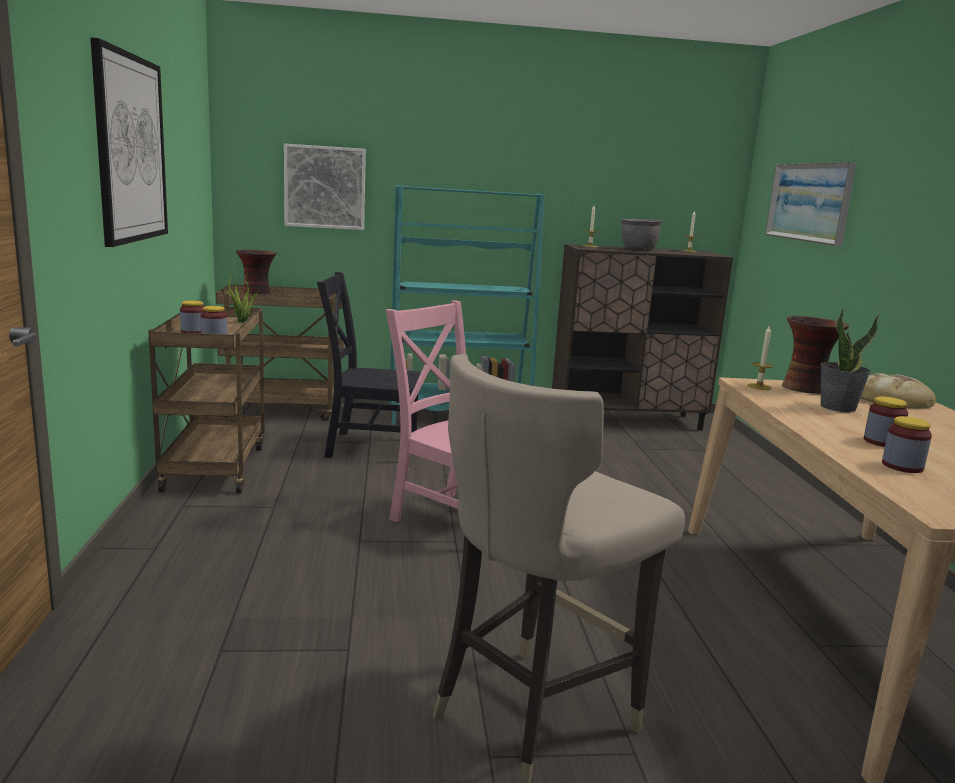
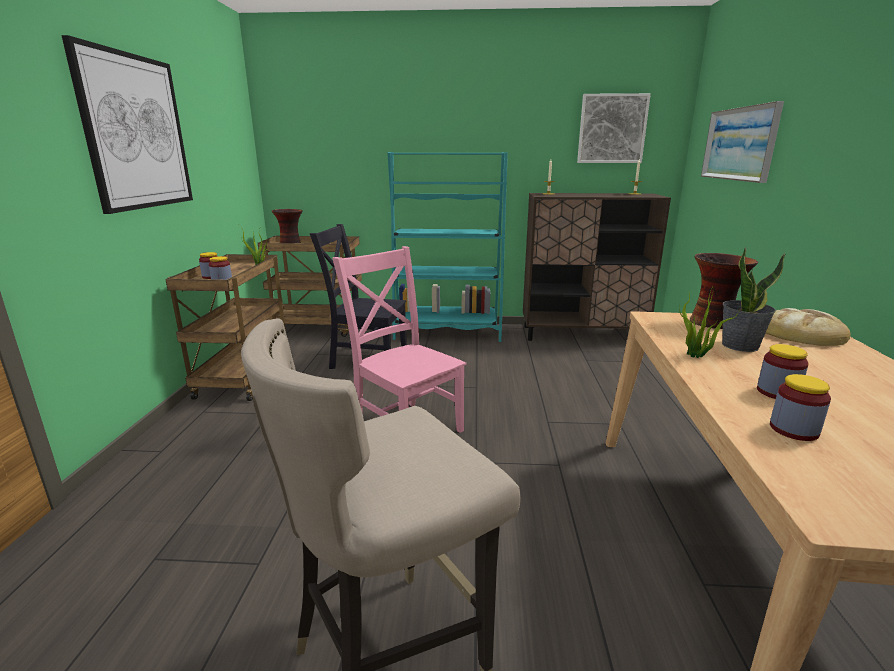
camera: 10 degrees right, 5 degrees up
(325, 187) = (339, 157): picture -> picture (612, 129)
(638, 250) = (588, 195): grey cooking pot -> none
(759, 386) = (666, 321): candle -> none
(800, 415) = (696, 356): none -> potted plant

